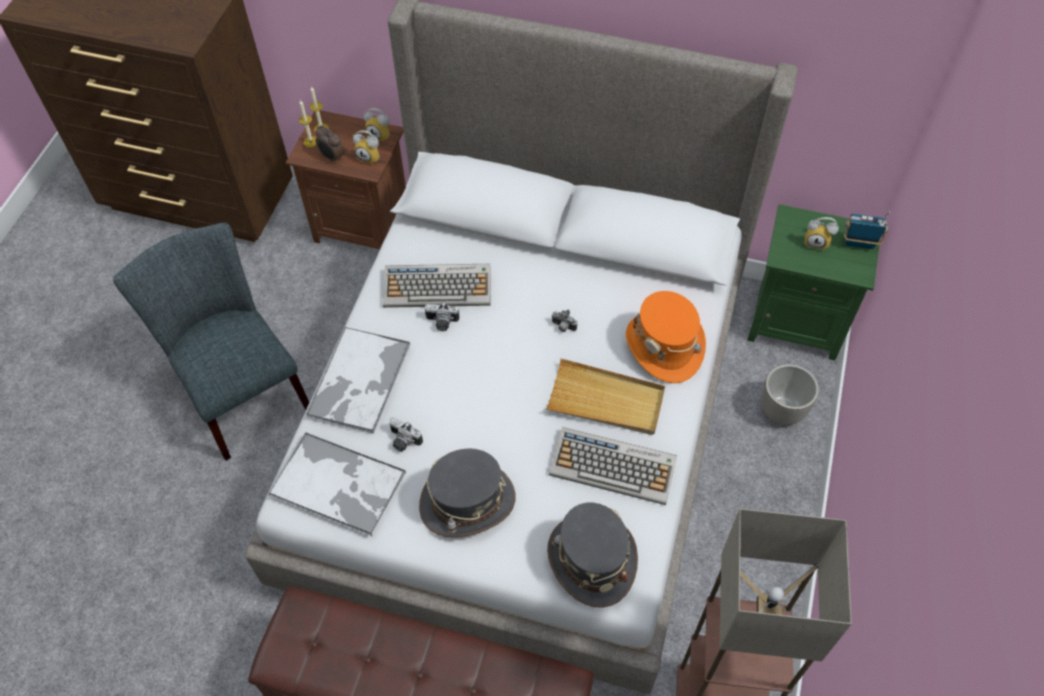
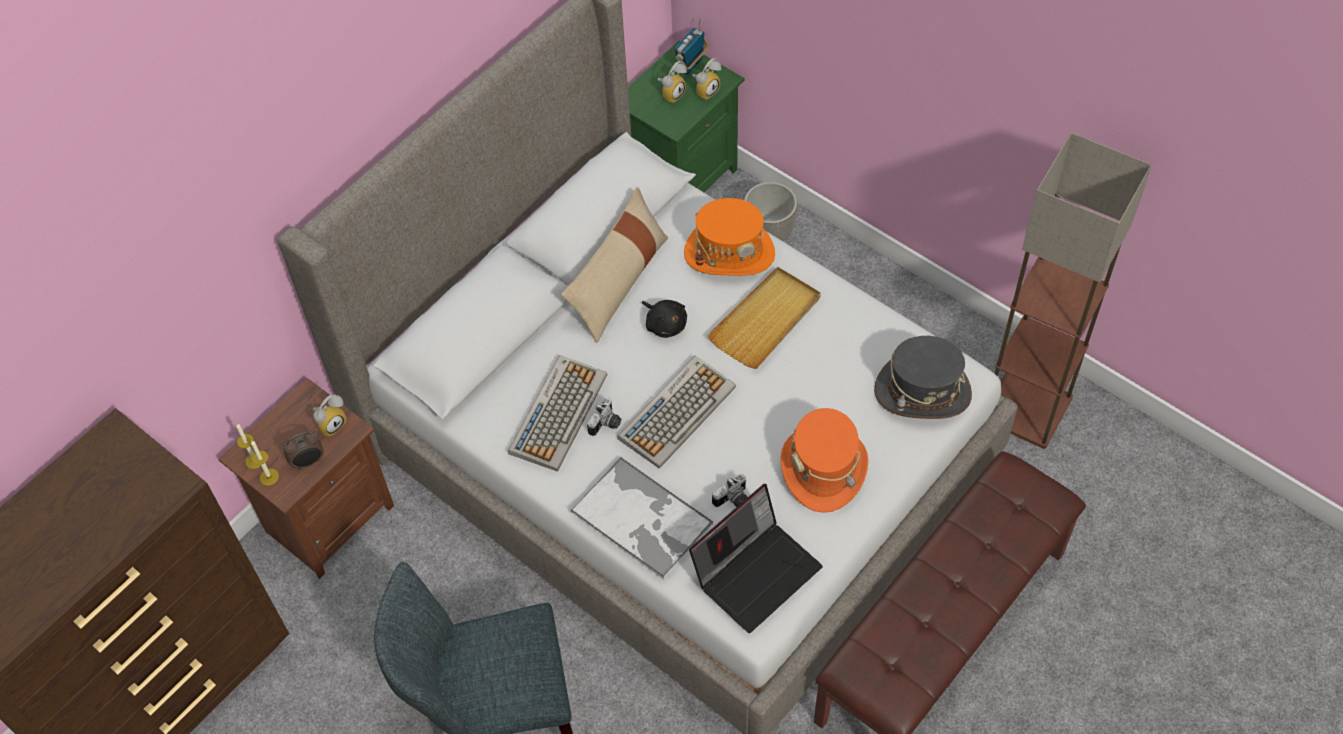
camera: 65 degrees left, 0 degrees up
(339, 484) = (756, 571): tray -> laptop
(381, 135) = (304, 403): alarm clock -> alarm clock (706, 90)
(467, 502) = (823, 469): grey hat -> orange hat
(563, 327) = (665, 324): camera -> black plush toy
(588, 279) = (618, 282): none -> beige pillow
(614, 466) = (837, 340): keyboard -> keyboard (677, 411)

